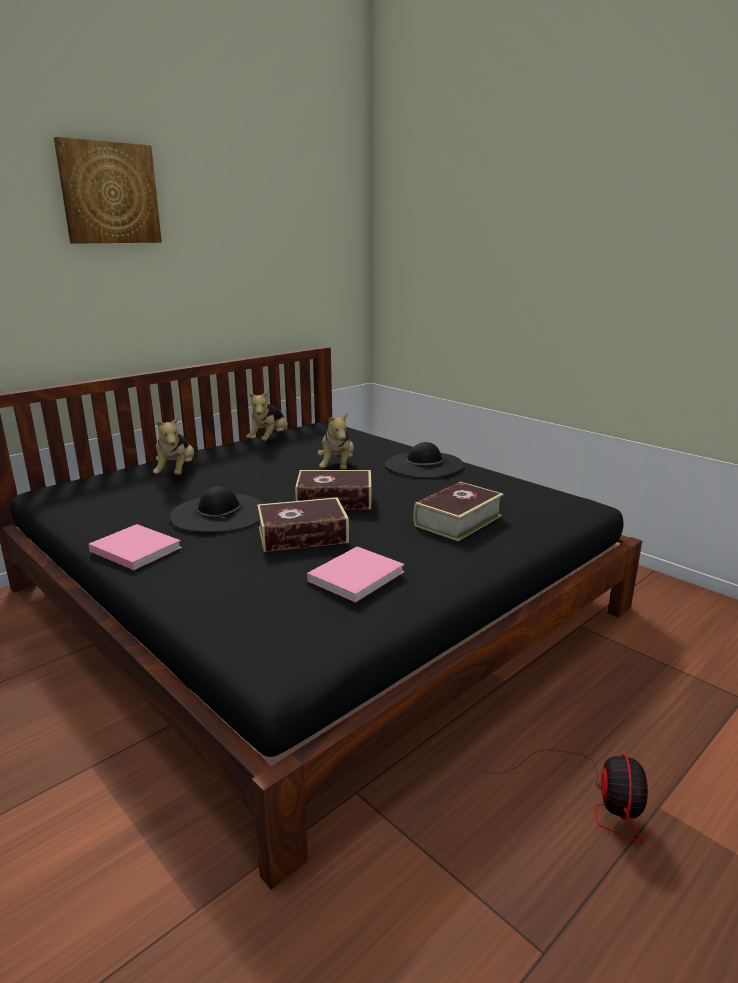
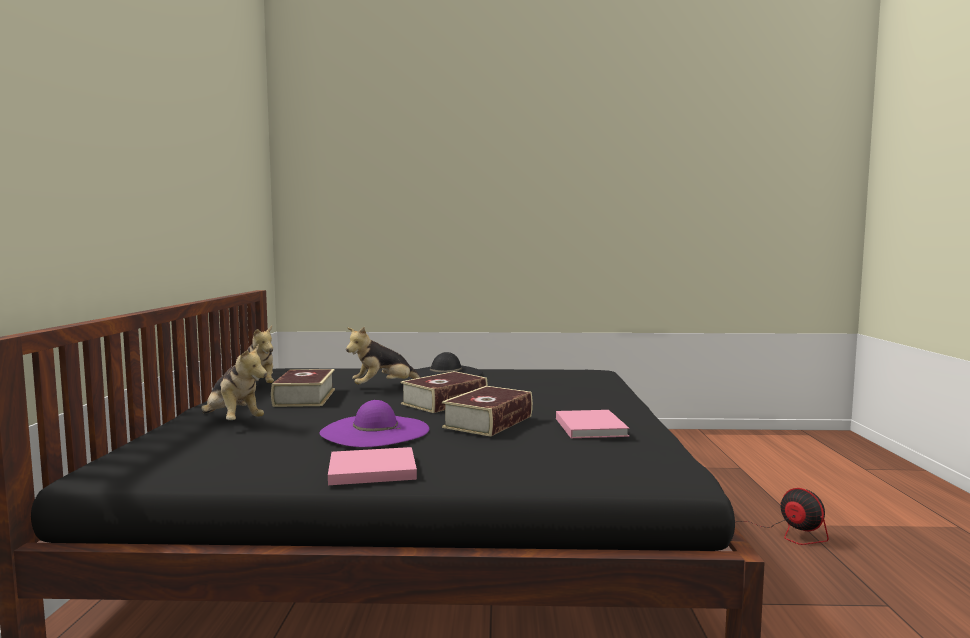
camera: 45 degrees left, 15 degrees down
(109, 193) = (111, 92): picture -> none
(219, 513) = (375, 431): black hat -> purple hat
(337, 468) = (383, 388): plush toy -> plush toy turned 105 degrees clockwise
(458, 520) = (555, 392): book -> book (305, 397)

